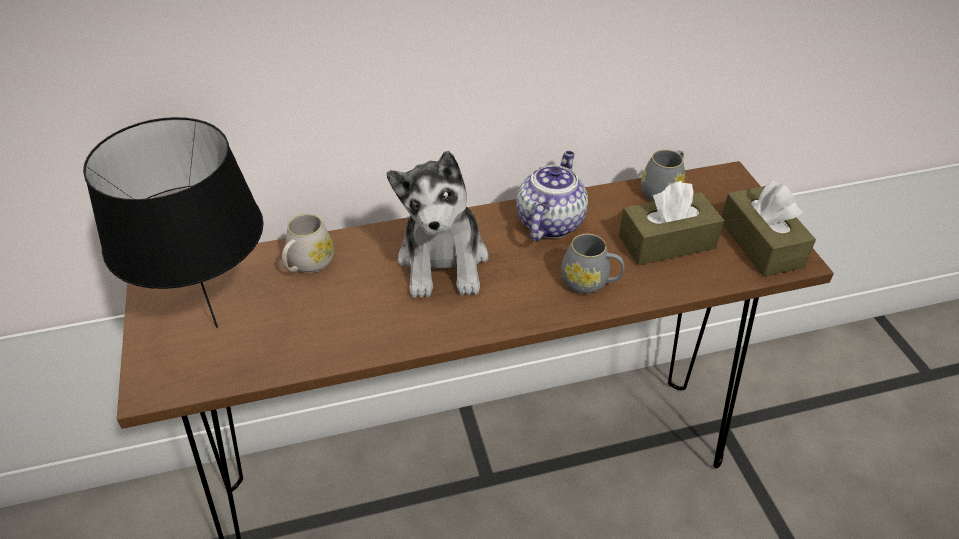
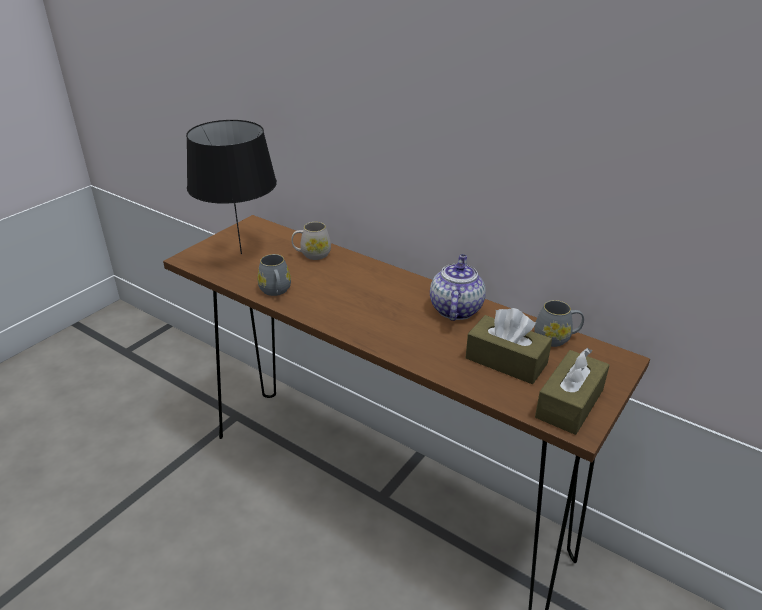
camera: 50 degrees right, 10 degrees down
(444, 261) = (370, 290): plush toy -> none
(549, 222) = (455, 309): teapot -> teapot turned 60 degrees counterclockwise
(590, 282) = (423, 347): grey mug -> grey mug (276, 291)

